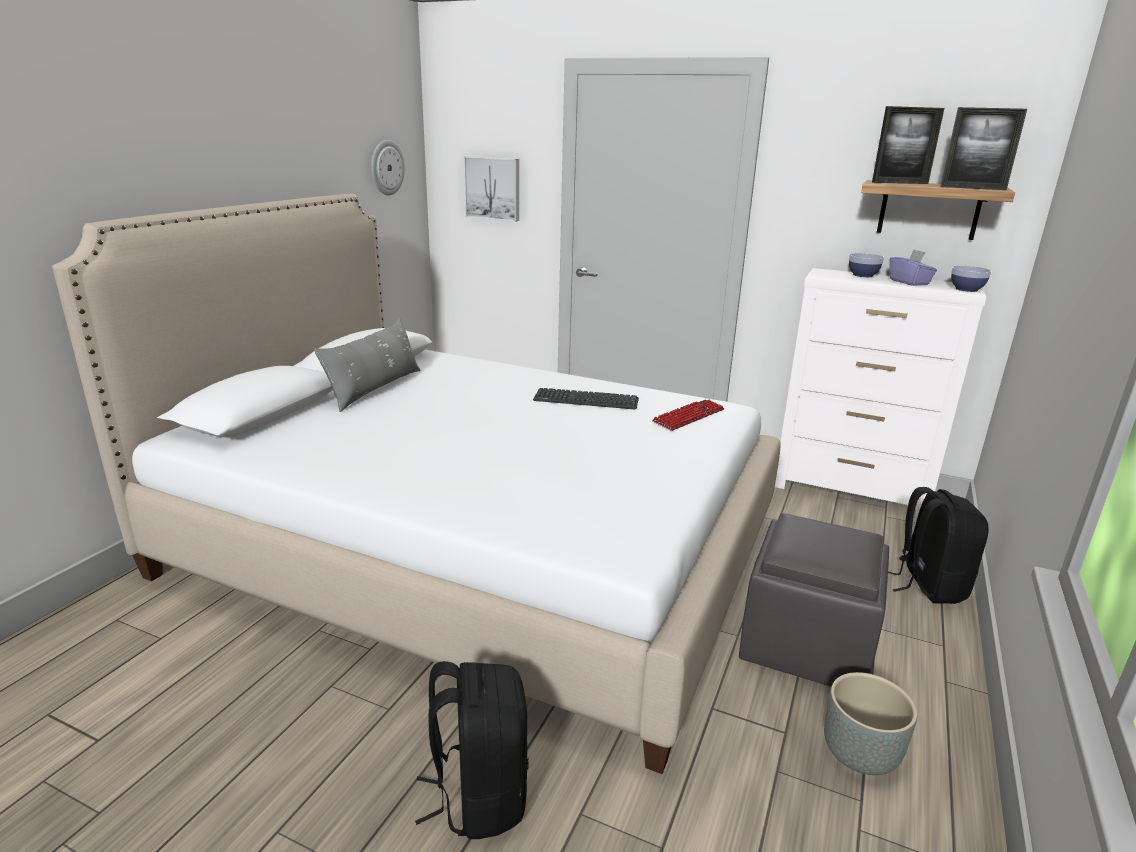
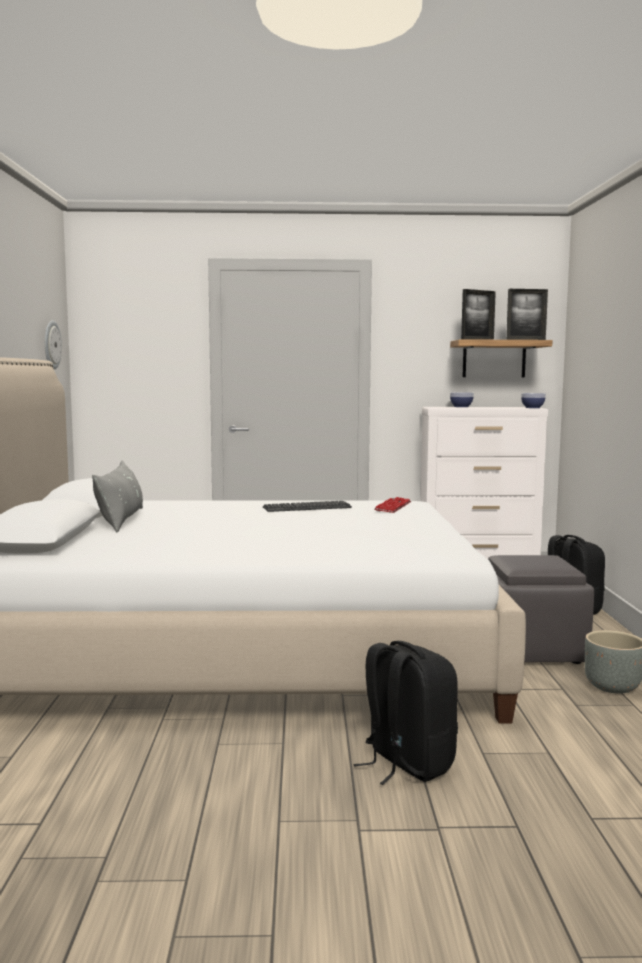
camera: 25 degrees left, 15 degrees down
(493, 188) = (142, 364): picture -> none
(909, 282) = (495, 407): purple tissue box -> none

